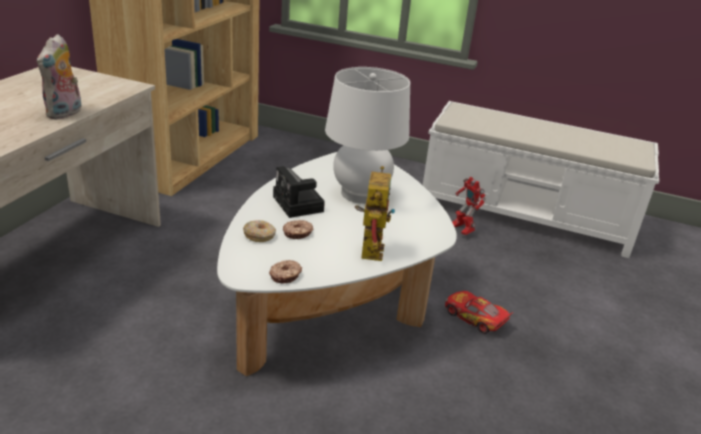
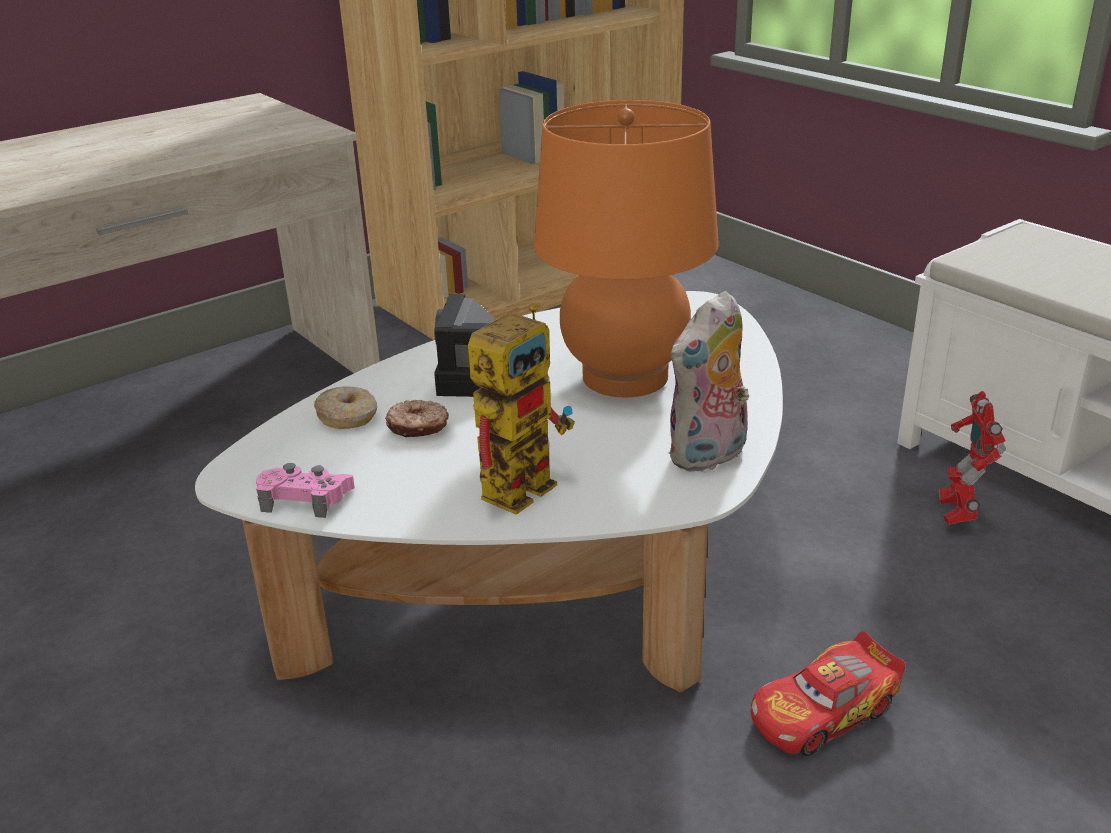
camera: 35 degrees right, 0 degrees up
(65, 114) = (161, 163): plush toy -> plush toy (709, 456)
(285, 276) = (305, 498): donut -> pink game controller
(360, 194) = (625, 377): white table lamp -> orange table lamp
(475, 318) = (824, 712): toy car -> toy car turned 105 degrees counterclockwise

